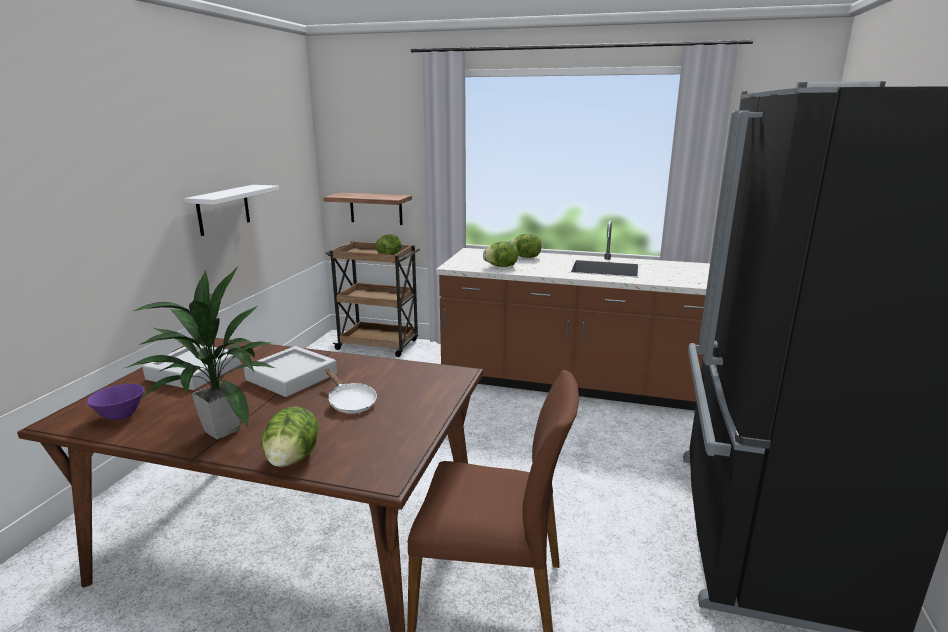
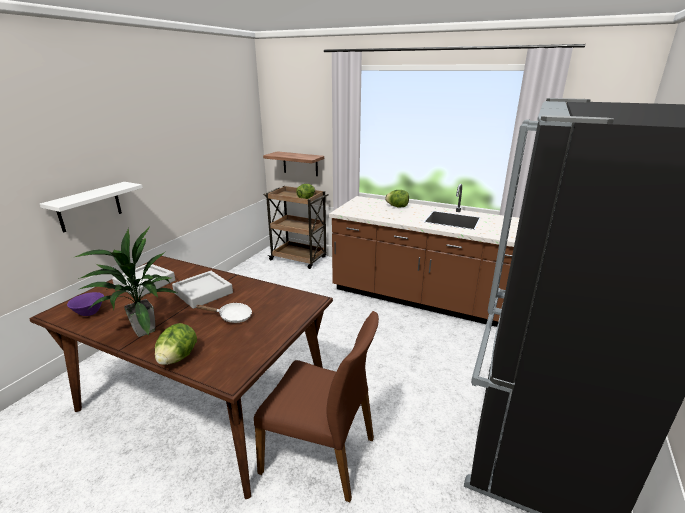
camera: 10 degrees right, 5 degrees up
(223, 209) = (188, 166): white shelf -> white shelf (89, 207)
(350, 402) = (232, 317): white frying pan -> white frying pan turned 60 degrees counterclockwise
(501, 266) = (376, 214): lettuce -> none

